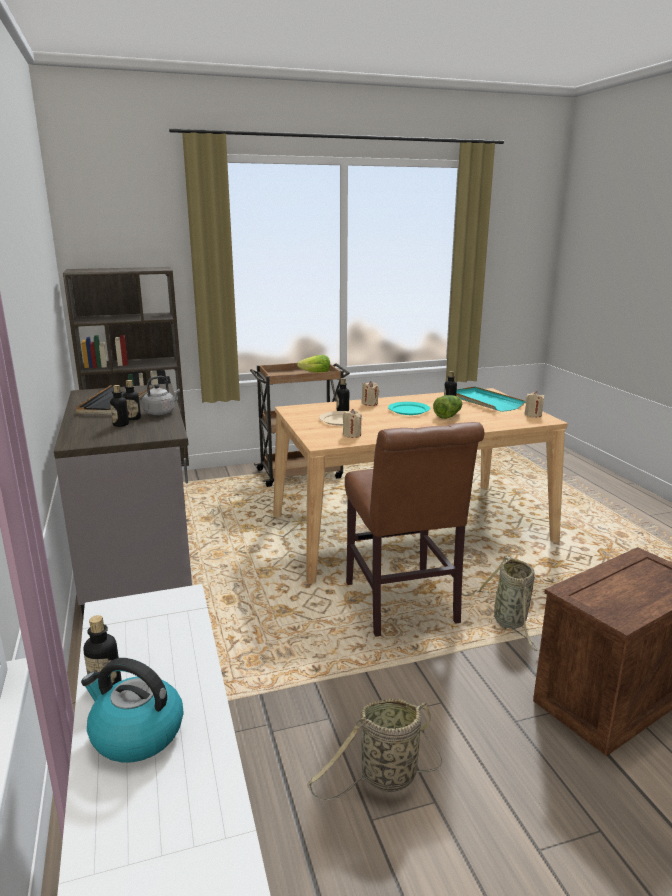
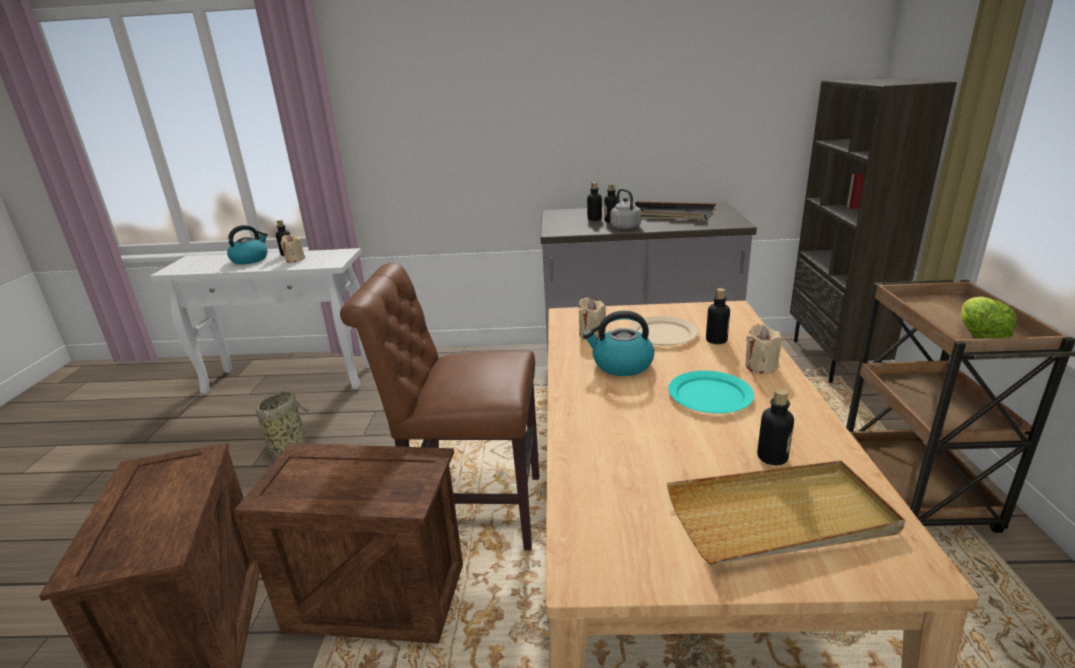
camera: 110 degrees right, 5 degrees up
(390, 425) = (621, 365): none -> kettle
(448, 415) = (664, 430): lettuce -> none
(484, 401) = (780, 517): turquoise tray -> beige tray
(511, 622) = (374, 598): basket -> crate
(533, 415) = (636, 563): beige candle -> beige candle (295, 259)

